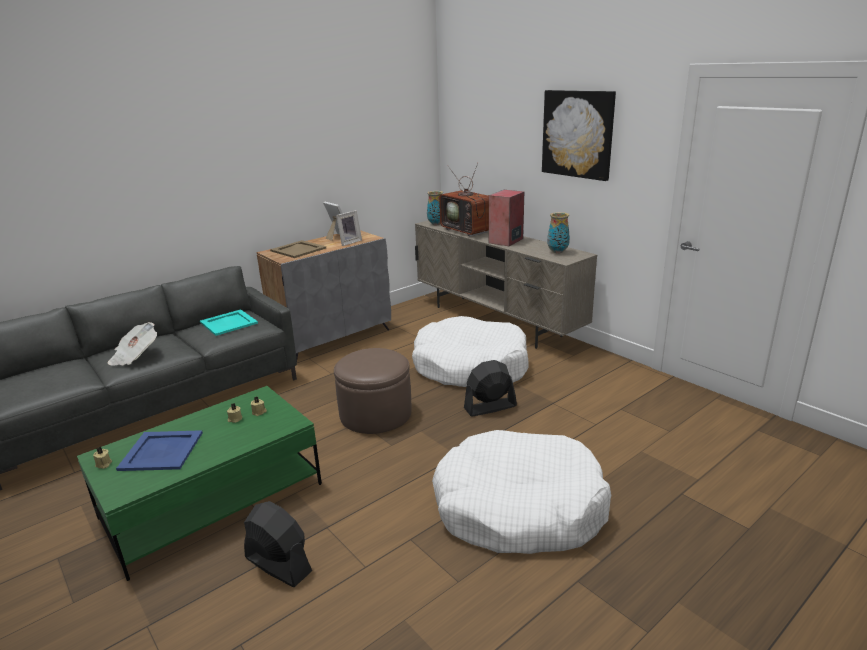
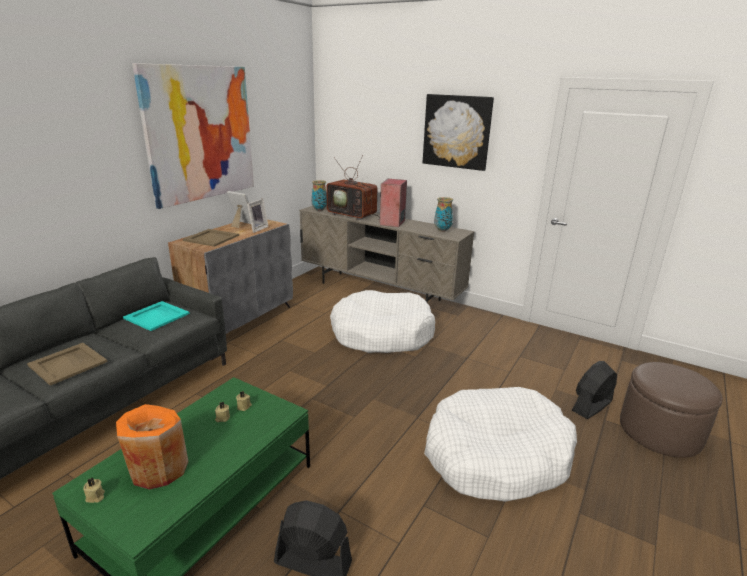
camera: 20 degrees left, 0 degrees up
(135, 356) = (67, 364): newspaper -> beige tray
(160, 451) = (158, 468): blue tray -> orange vase
(294, 142) = (200, 134): none -> picture
(375, 414) = (322, 388): brown ottoman -> brown ottoman (660, 431)
(490, 407) = (419, 368): black fan -> black fan (591, 406)

